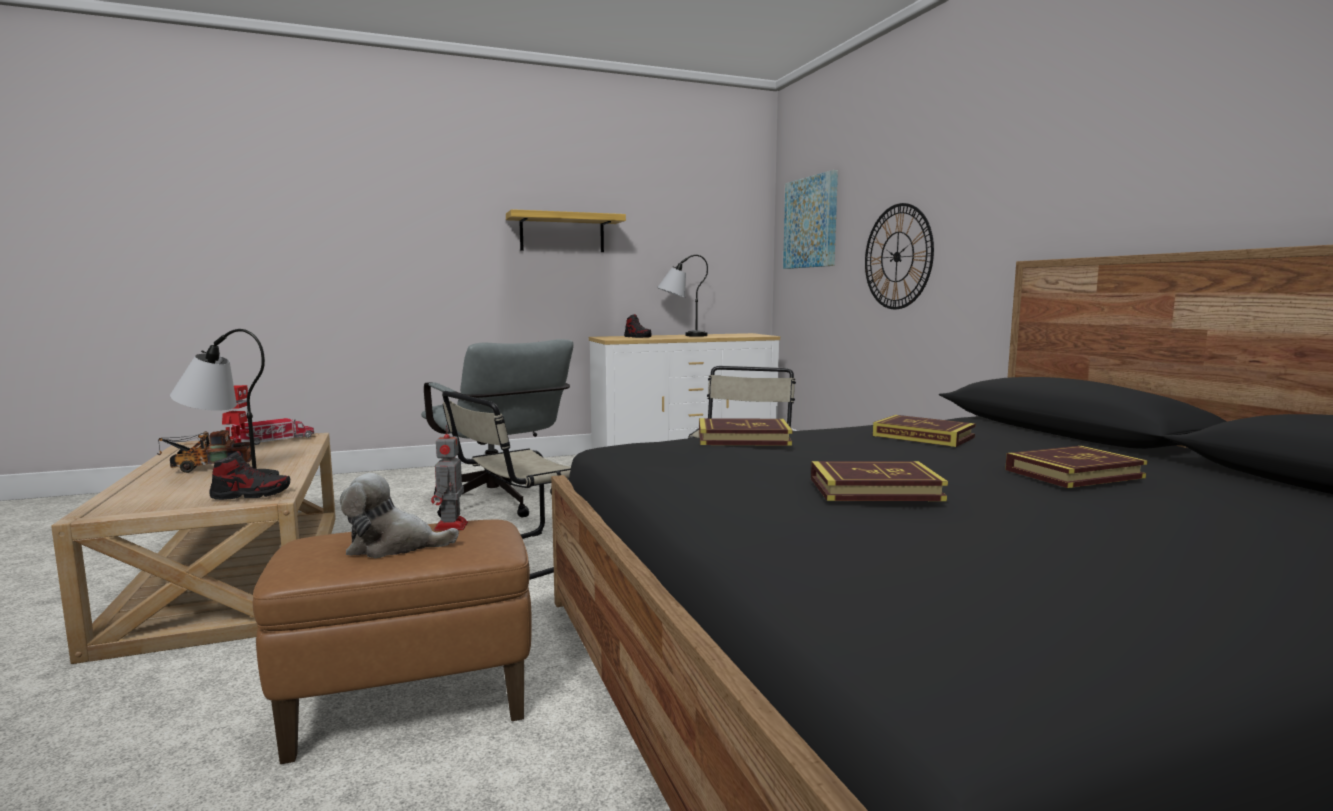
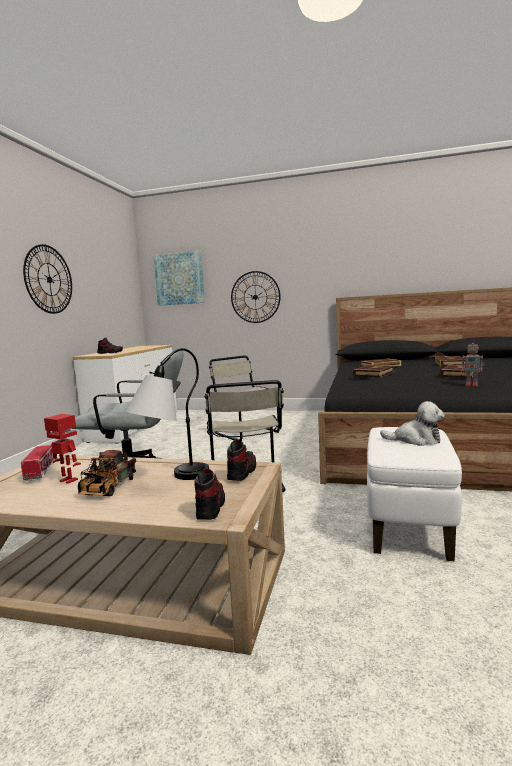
camera: 55 degrees left, 0 degrees up
(131, 503) = (210, 506): none -> shoe
(393, 546) = (416, 440): plush toy -> plush toy turned 105 degrees counterclockwise
(408, 705) = (409, 527): brown ottoman -> white ottoman
(450, 527) = (390, 431): toy robot -> toy robot (472, 385)
(562, 233) = (49, 279): shelf -> wall clock
(681, 335) = (124, 350): table lamp -> none

